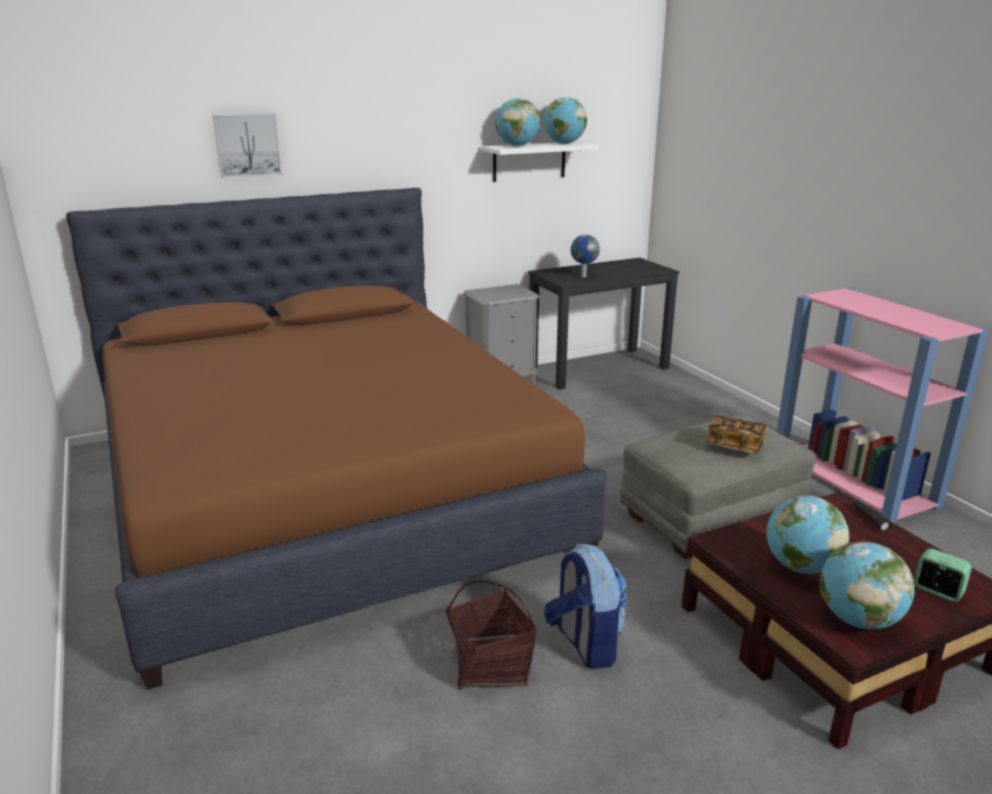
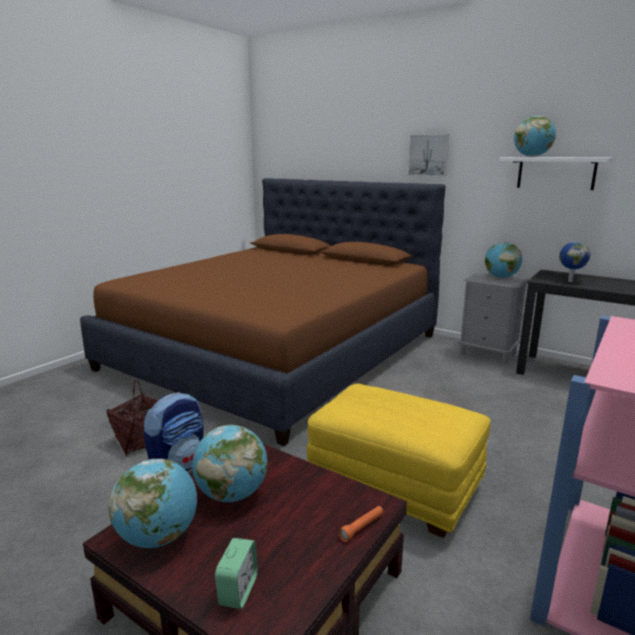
camera: 60 degrees right, 5 degrees down
(247, 145) = (350, 149): picture -> picture (429, 155)
(564, 144) = (582, 157): globe -> globe (501, 277)
(710, 518) = (395, 485): grey ottoman -> yellow ottoman
(734, 446) = (393, 417): book -> none
(869, 519) = (362, 527): black flashlight -> orange flashlight

